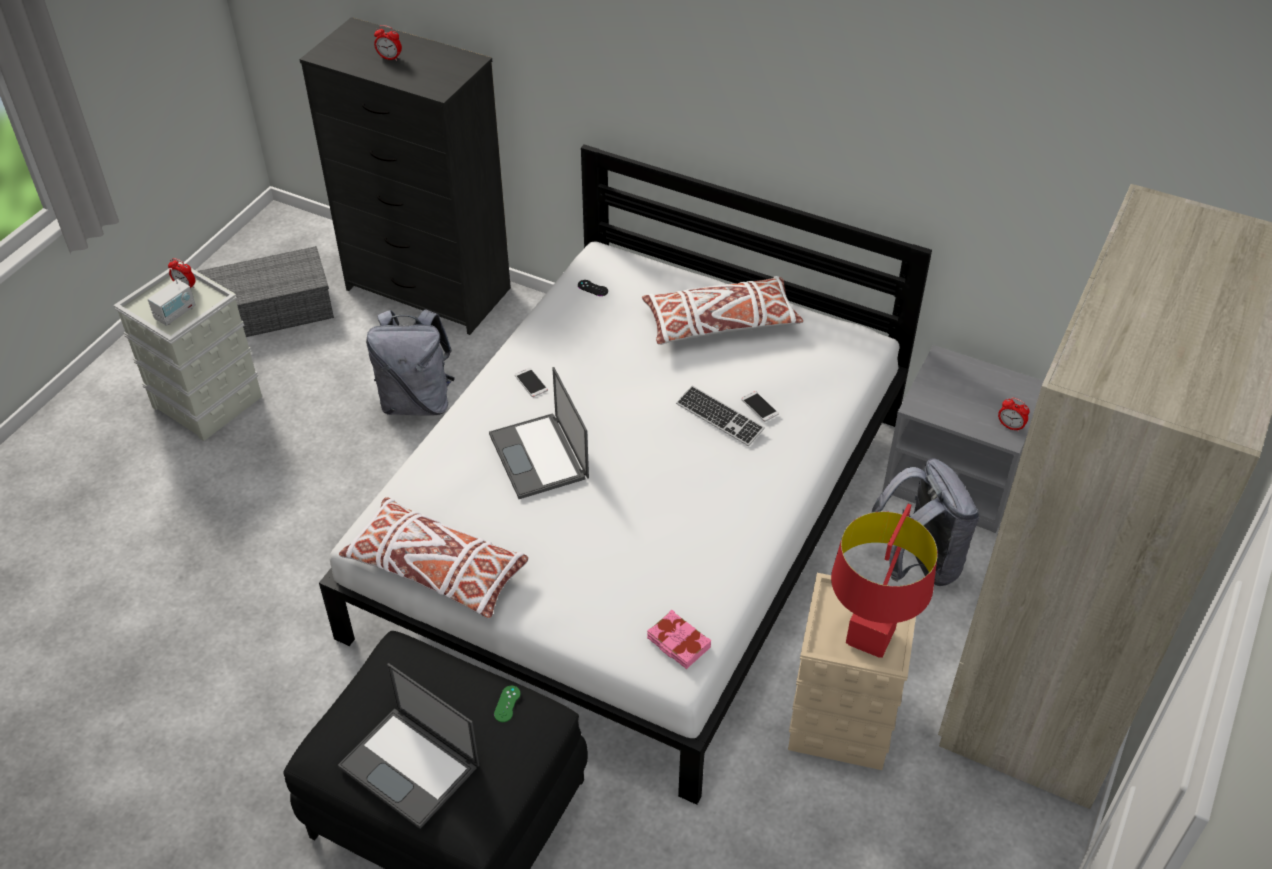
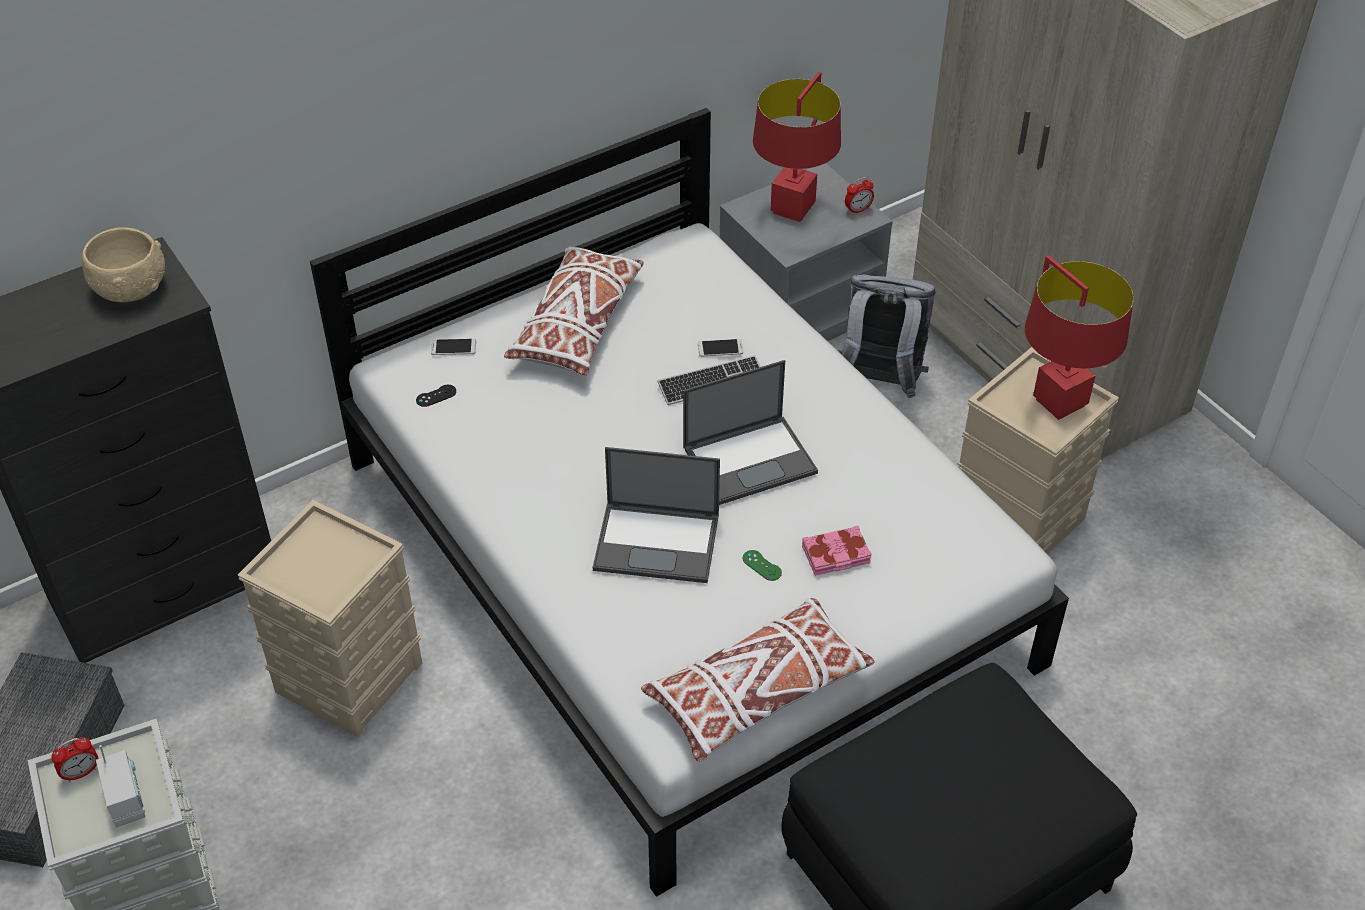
camera: 60 degrees left, 0 degrees up
(389, 58) = (63, 319): alarm clock -> none
(411, 766) = (997, 818): laptop -> laptop (751, 459)
(417, 401) = (349, 676): grey backpack -> beige storage box
(436, 67) = (130, 287): none -> beige bowl
(507, 704) = (961, 707): green game controller -> green game controller (762, 565)
(531, 383) = (541, 505): phone -> phone (453, 347)
(678, 643) = (977, 538): pink book -> pink book (836, 555)
(971, 387) = (793, 209): none -> red table lamp

